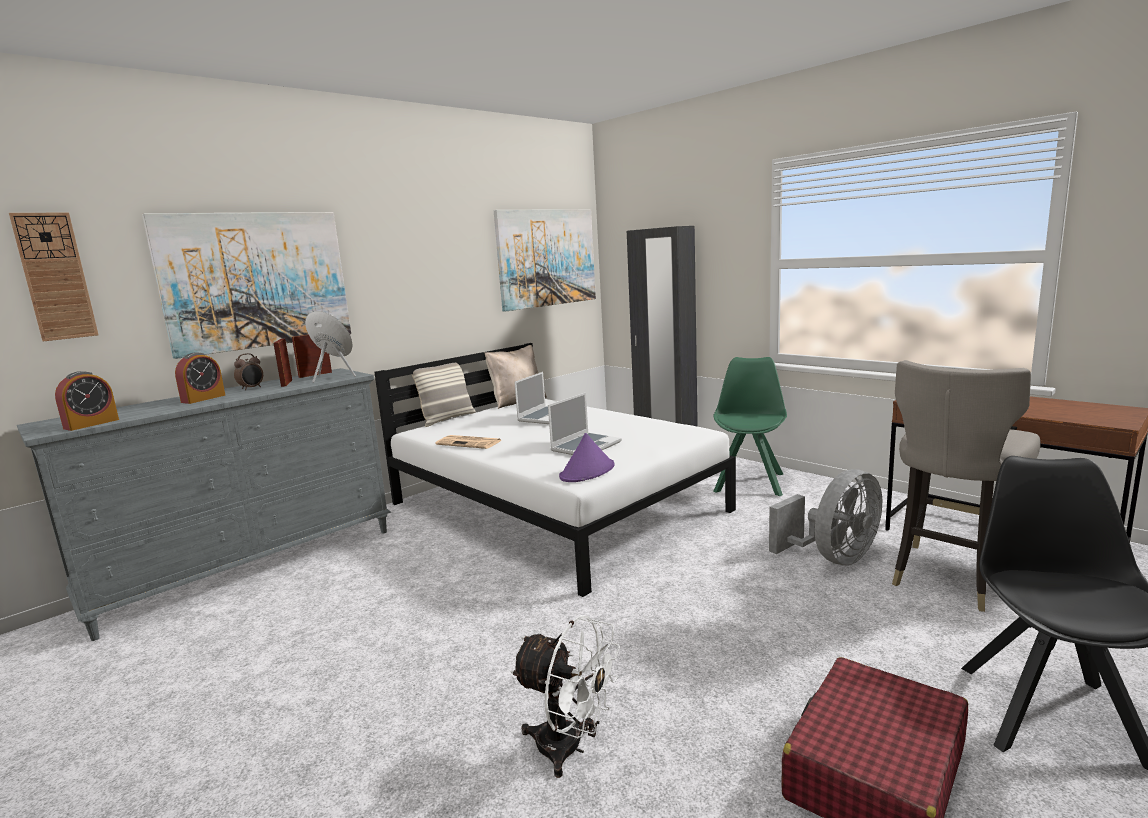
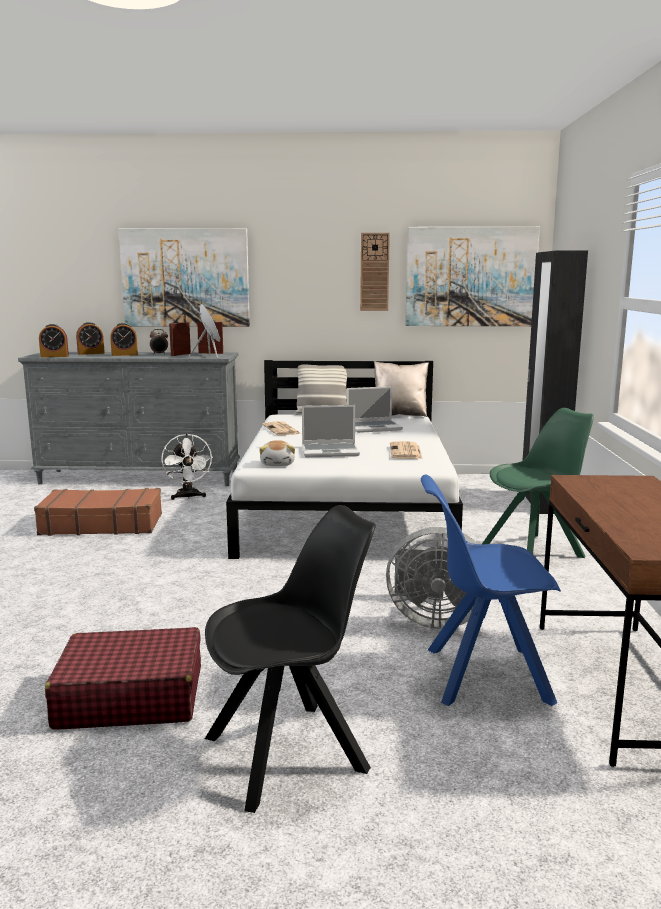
camera: 45 degrees right, 0 degrees up
(55, 277) = (71, 266): wall clock -> wall clock (374, 272)
(134, 408) = (91, 353): none -> alarm clock
(347, 638) = (102, 524): none -> brown suitcase
(570, 748) = (64, 607): white fan -> white fan (188, 497)
(587, 471) = (278, 464): purple hat -> plush toy
(638, 427) = (406, 452): none -> newspaper
(950, 577) = (483, 675): grey stool -> blue chair

